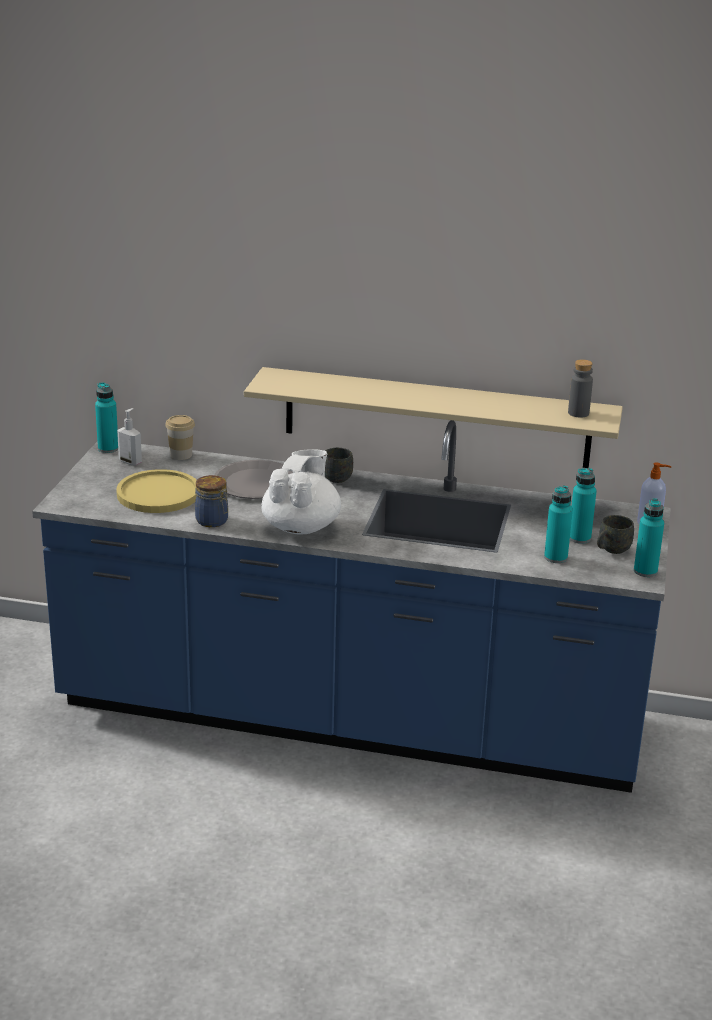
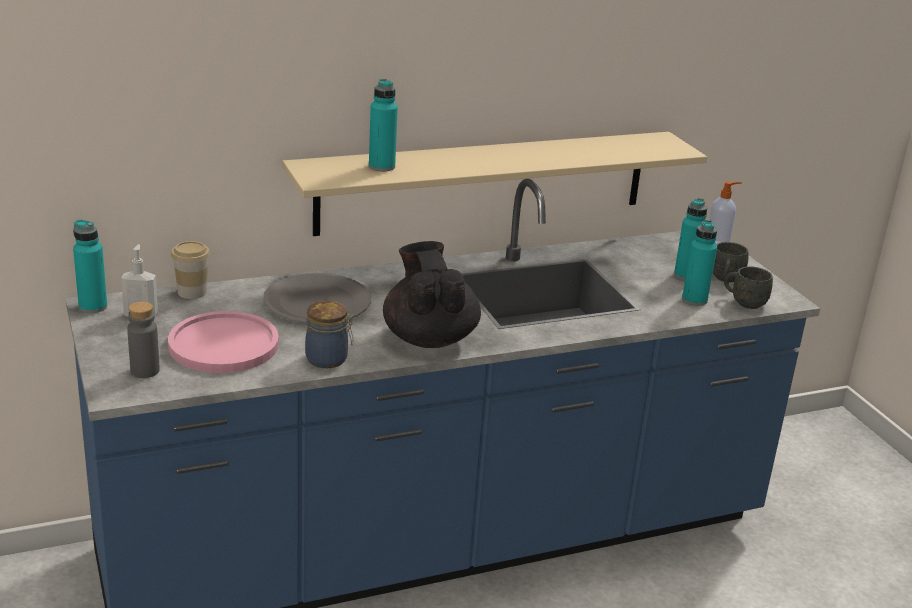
camera: 35 degrees left, 0 degrees up
(158, 494) = (223, 345): yellow plate -> pink plate
(301, 527) = (429, 338): white teapot -> black teapot
(335, 477) = (390, 274): grey mug -> grey mug (744, 302)
(578, 413) = (648, 145): grey bottle -> grey bottle (145, 371)
(645, 571) = (778, 291): turquoise bottle -> turquoise bottle (381, 167)

